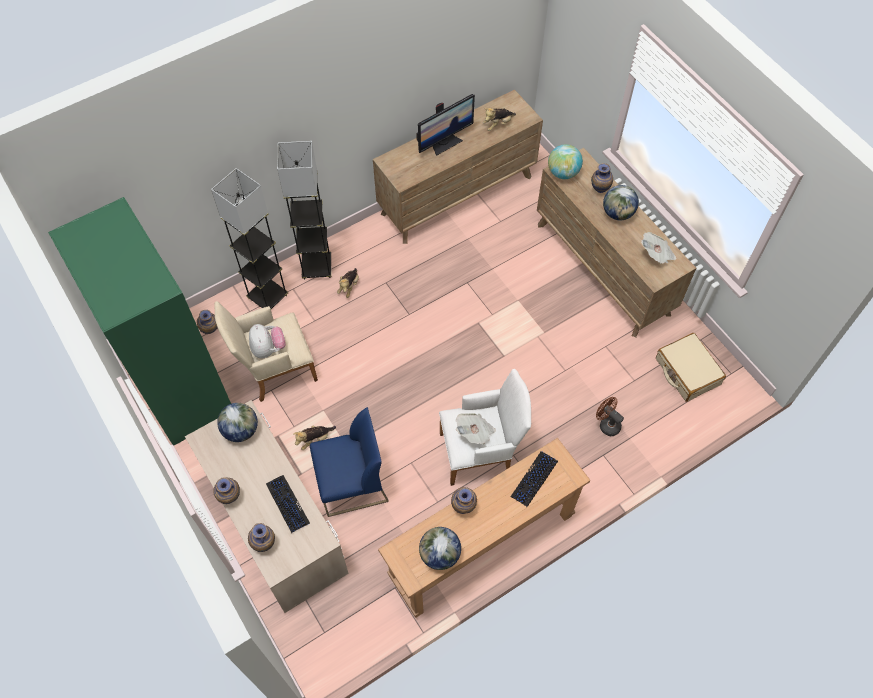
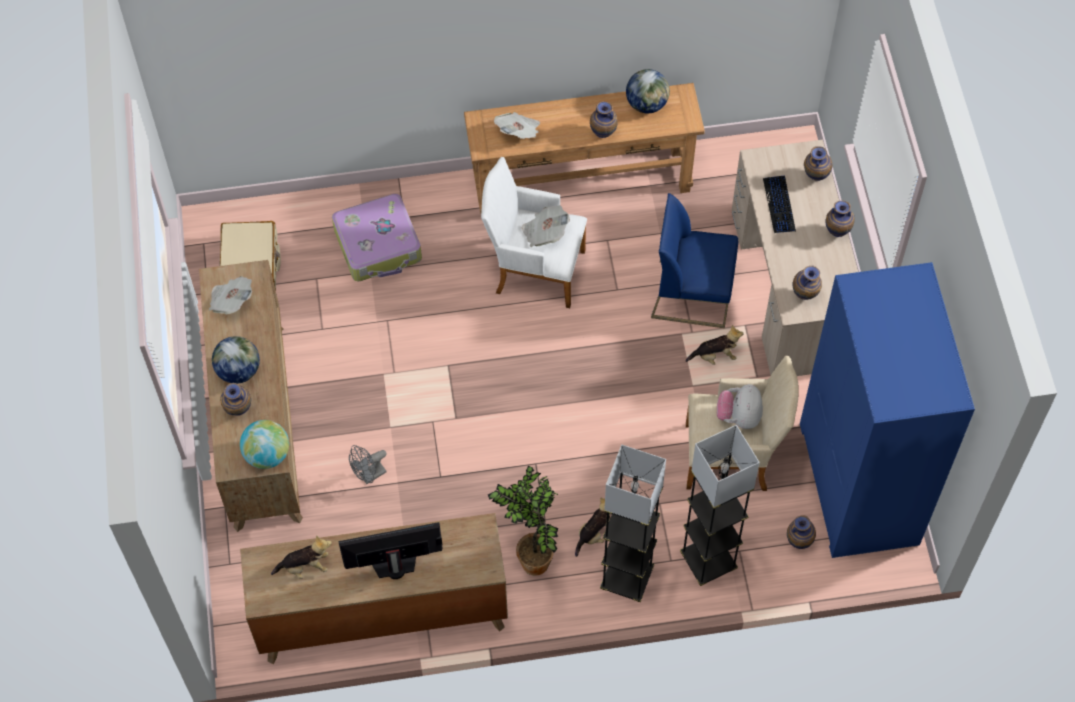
camera: 155 degrees left, 0 degrees up
(178, 385) = (860, 485): green wardrobe -> blue wardrobe
(241, 430) = (804, 296): globe -> vase
(382, 257) = (532, 559): none -> potted plant
(512, 265) = (369, 476): none -> grey fan
(534, 479) = (519, 132): keyboard -> newspaper
(607, 424) = (379, 245): brown fan -> suitcase

